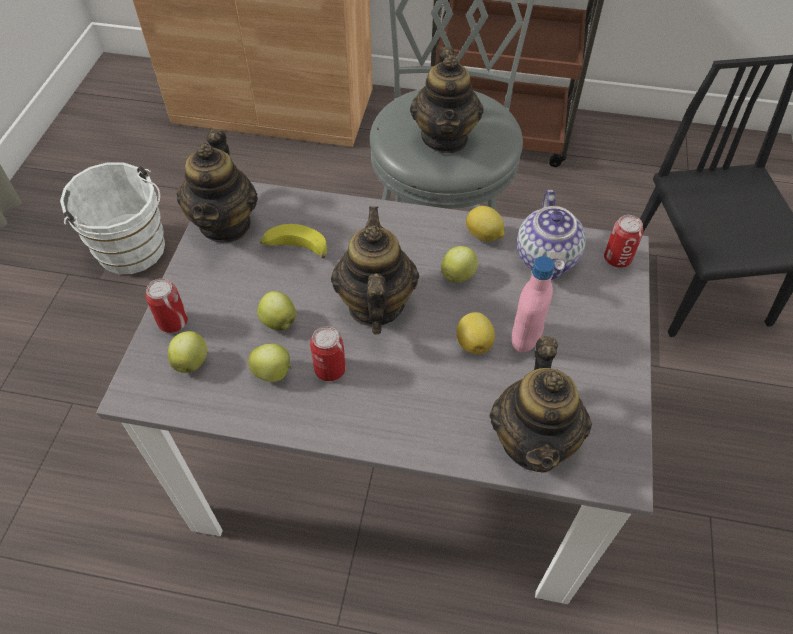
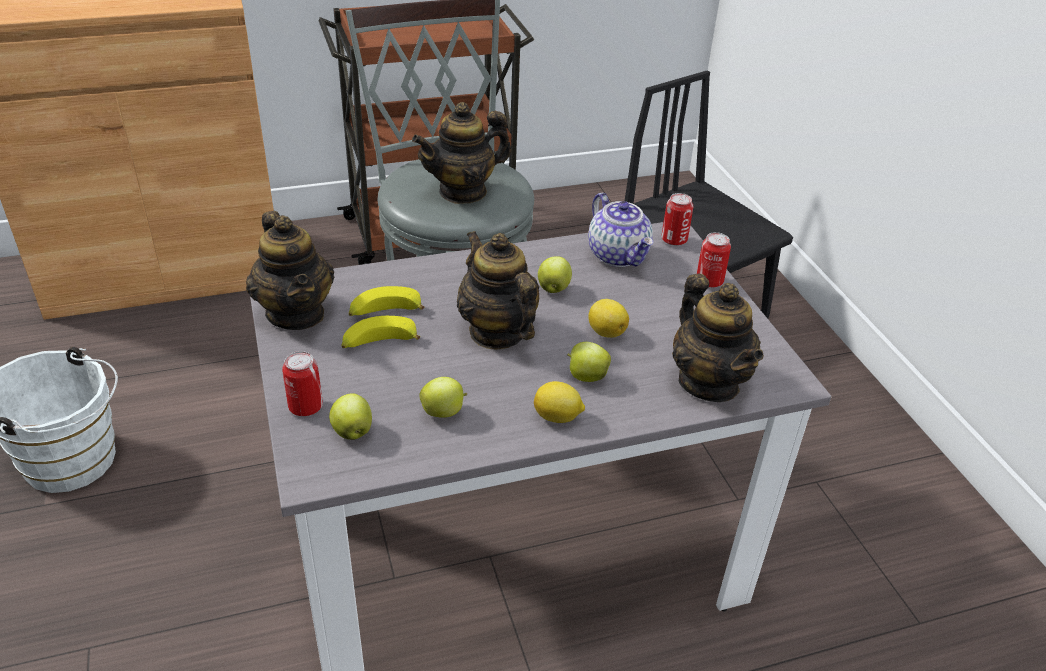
camera: 30 degrees left, 15 degrees down
(269, 279) = (378, 344): none -> banana
(278, 321) = (415, 372): apple -> apple (586, 376)
(330, 369) = (495, 392): can -> can (709, 281)
(445, 138) = (463, 191): teapot -> teapot turned 90 degrees clockwise
(484, 236) = (553, 255): lemon -> lemon (558, 417)
(525, 338) = (646, 315): pink bottle -> none

